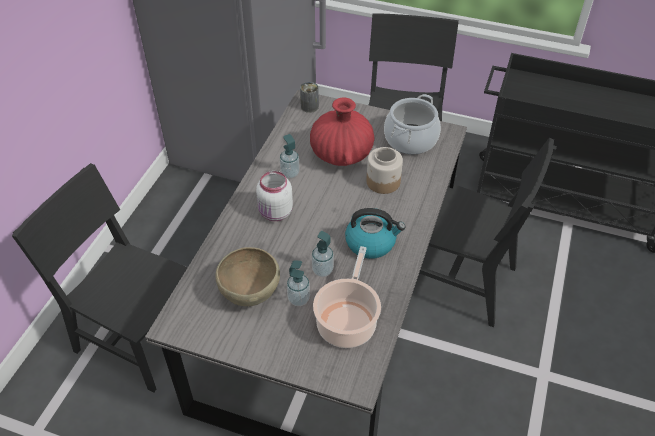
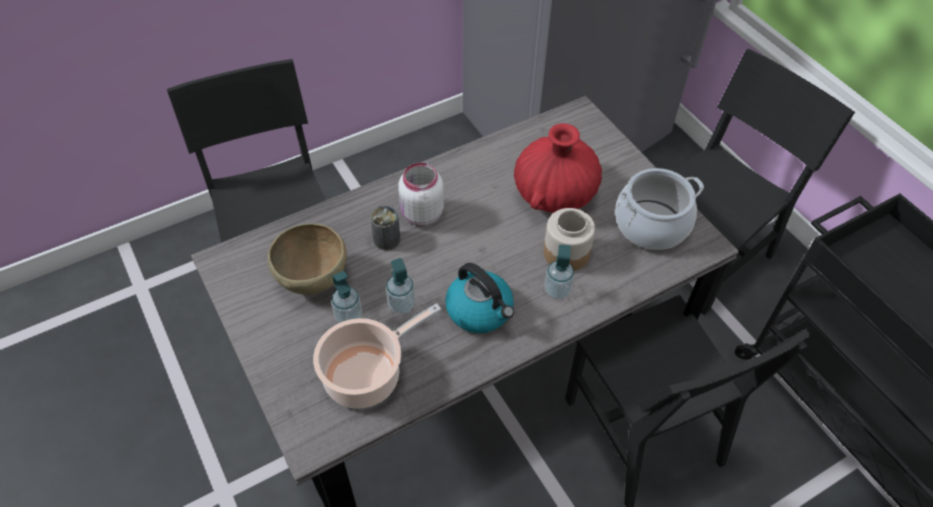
camera: 40 degrees right, 5 degrees up
(290, 173) = (479, 182): soap dispenser -> soap dispenser (557, 290)
(309, 106) = (577, 121): can -> can (386, 239)

